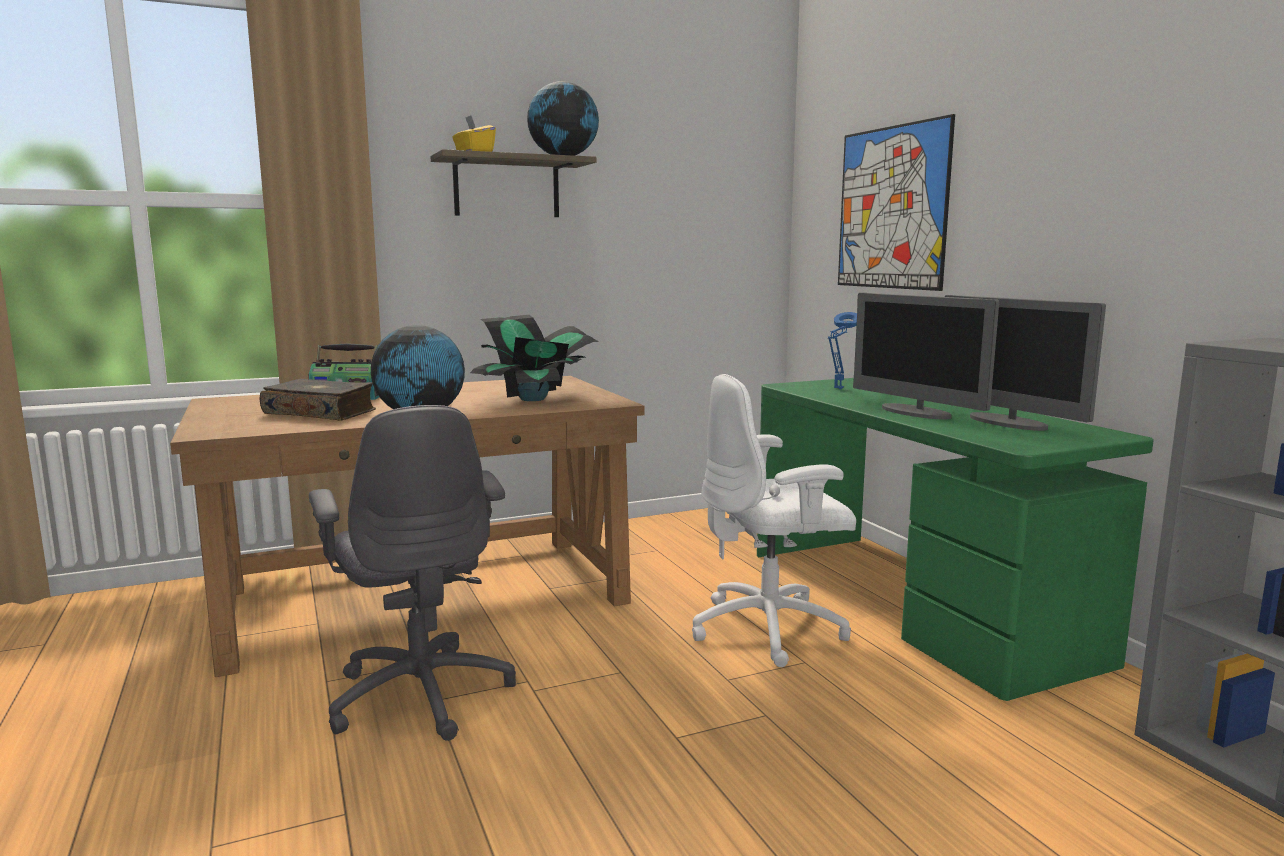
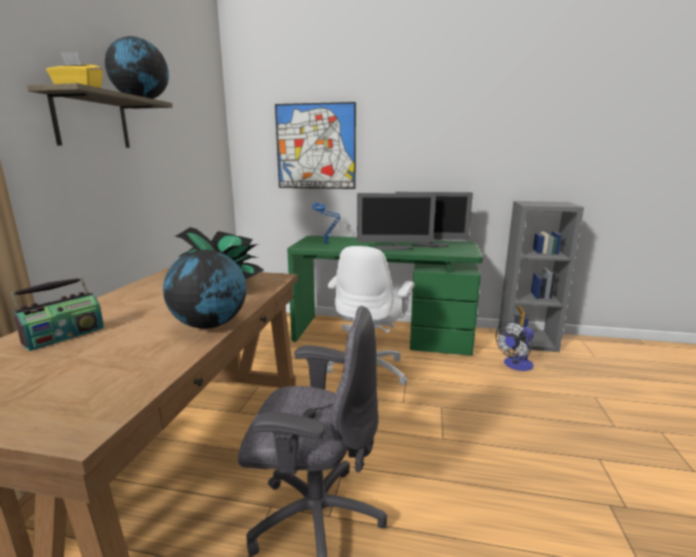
camera: 55 degrees left, 5 degrees up
(321, 412) = (108, 356): book -> none
(1070, 764) = (515, 365): none -> fan

